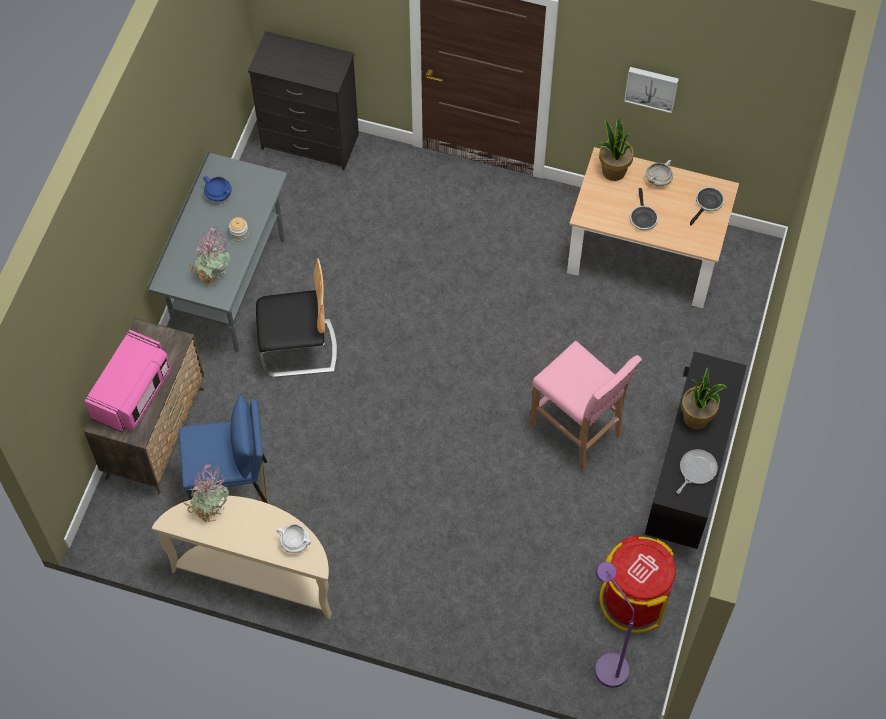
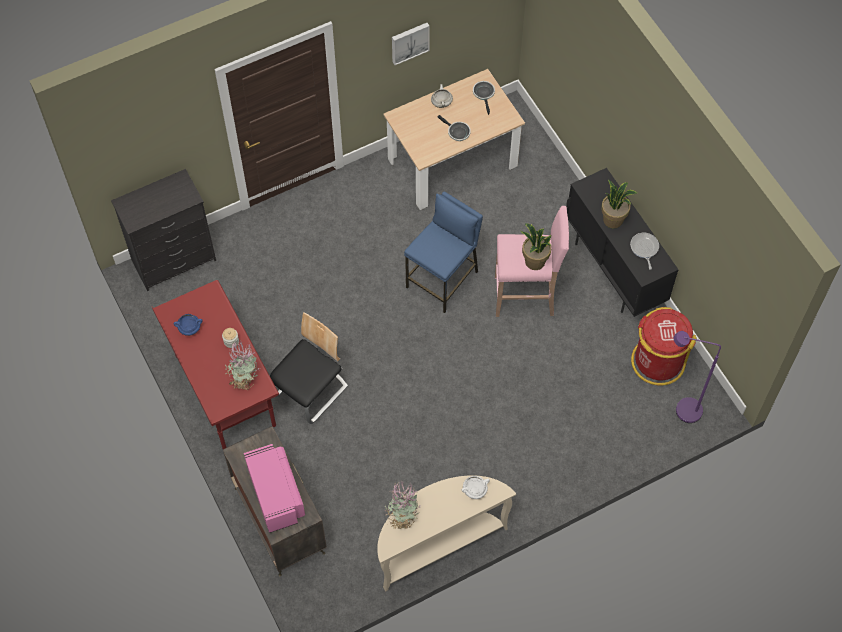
camera: 45 degrees left, 0 degrees up
(230, 287) = (225, 392): grey desk -> red desk
(232, 491) = (367, 510): blue stool -> blue stool (443, 280)
(613, 171) = (410, 118): potted plant -> potted plant (534, 262)

